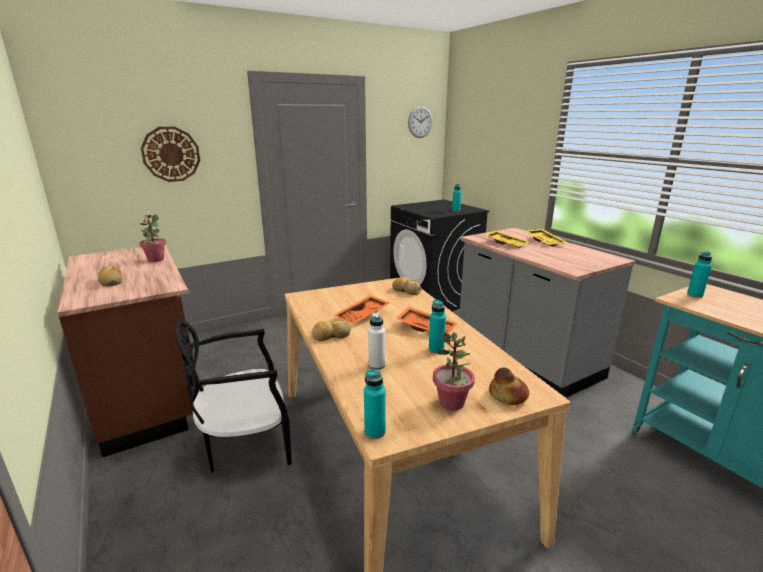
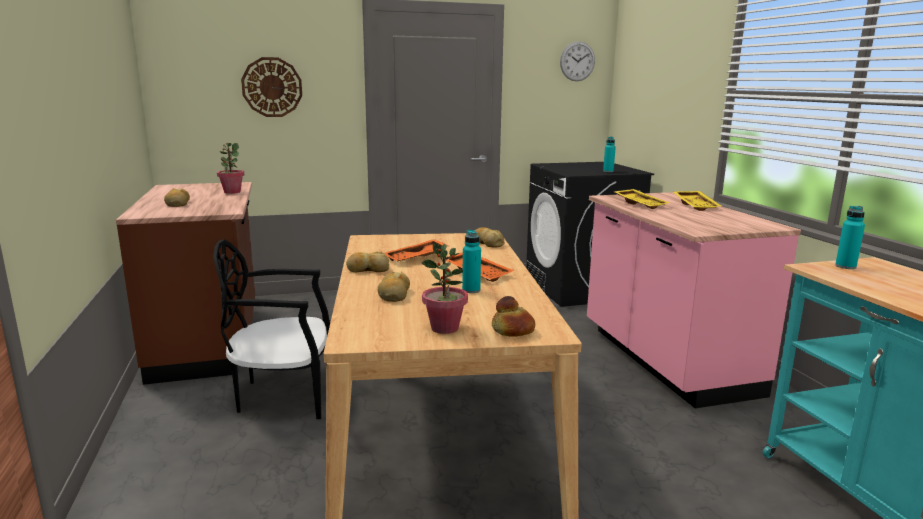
camera: 15 degrees right, 5 degrees down
(374, 432) = (345, 337): turquoise bottle -> none
(376, 365) = (394, 294): white bottle -> bread
(525, 357) = (665, 361): grey counter -> pink counter

